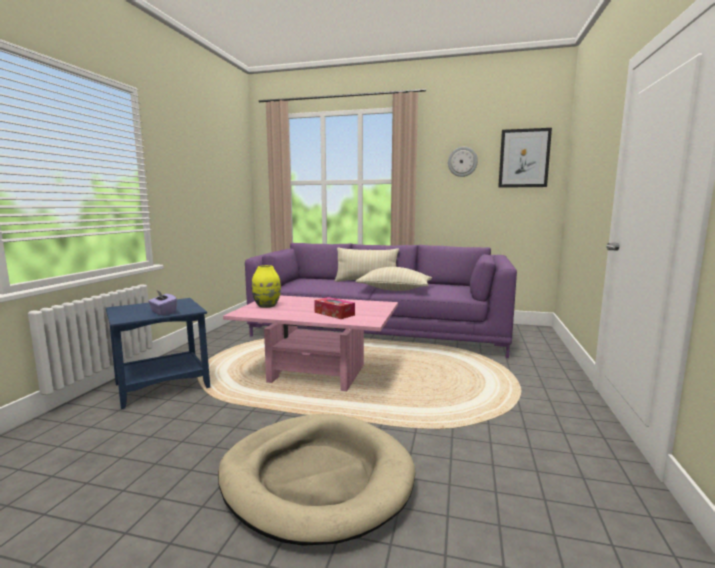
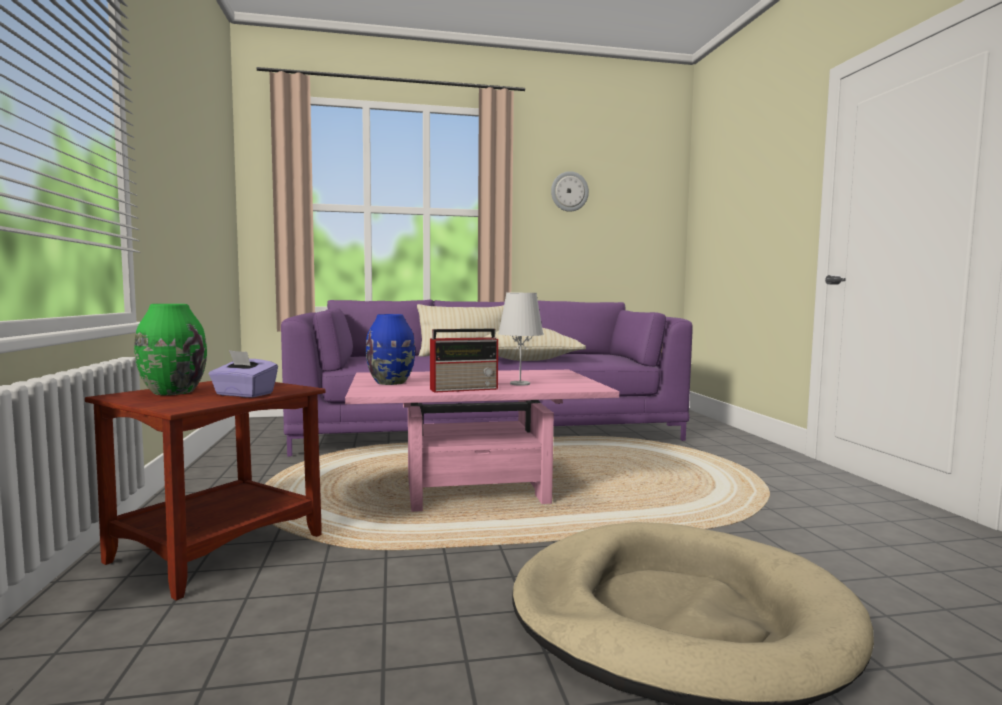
camera: 25 degrees left, 5 degrees down
(141, 307) = (173, 392): none -> green vase
(162, 385) = (216, 548): blue side table -> brown side table
(267, 306) = (391, 383): yellow vase -> blue vase
(293, 315) = (465, 389): none -> radio
(334, 314) = (520, 384): tissue box -> white table lamp
(524, 158) = (642, 192): picture -> none

